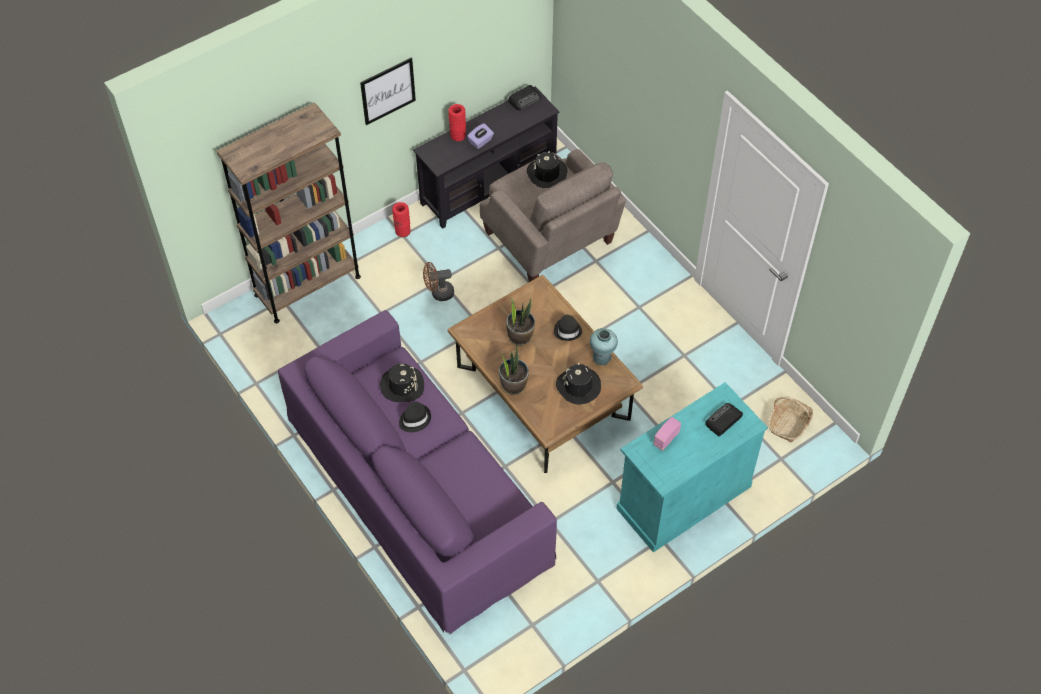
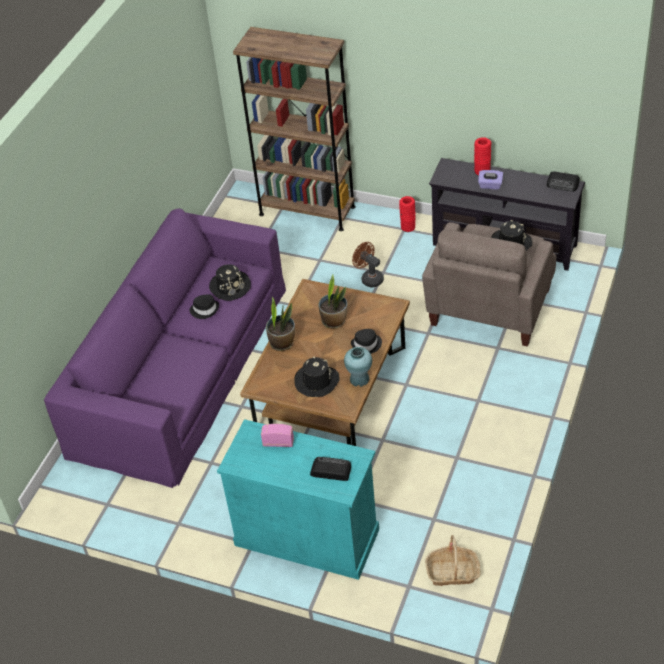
camera: 60 degrees right, 10 degrees down
(388, 91) = (423, 80): picture -> none

